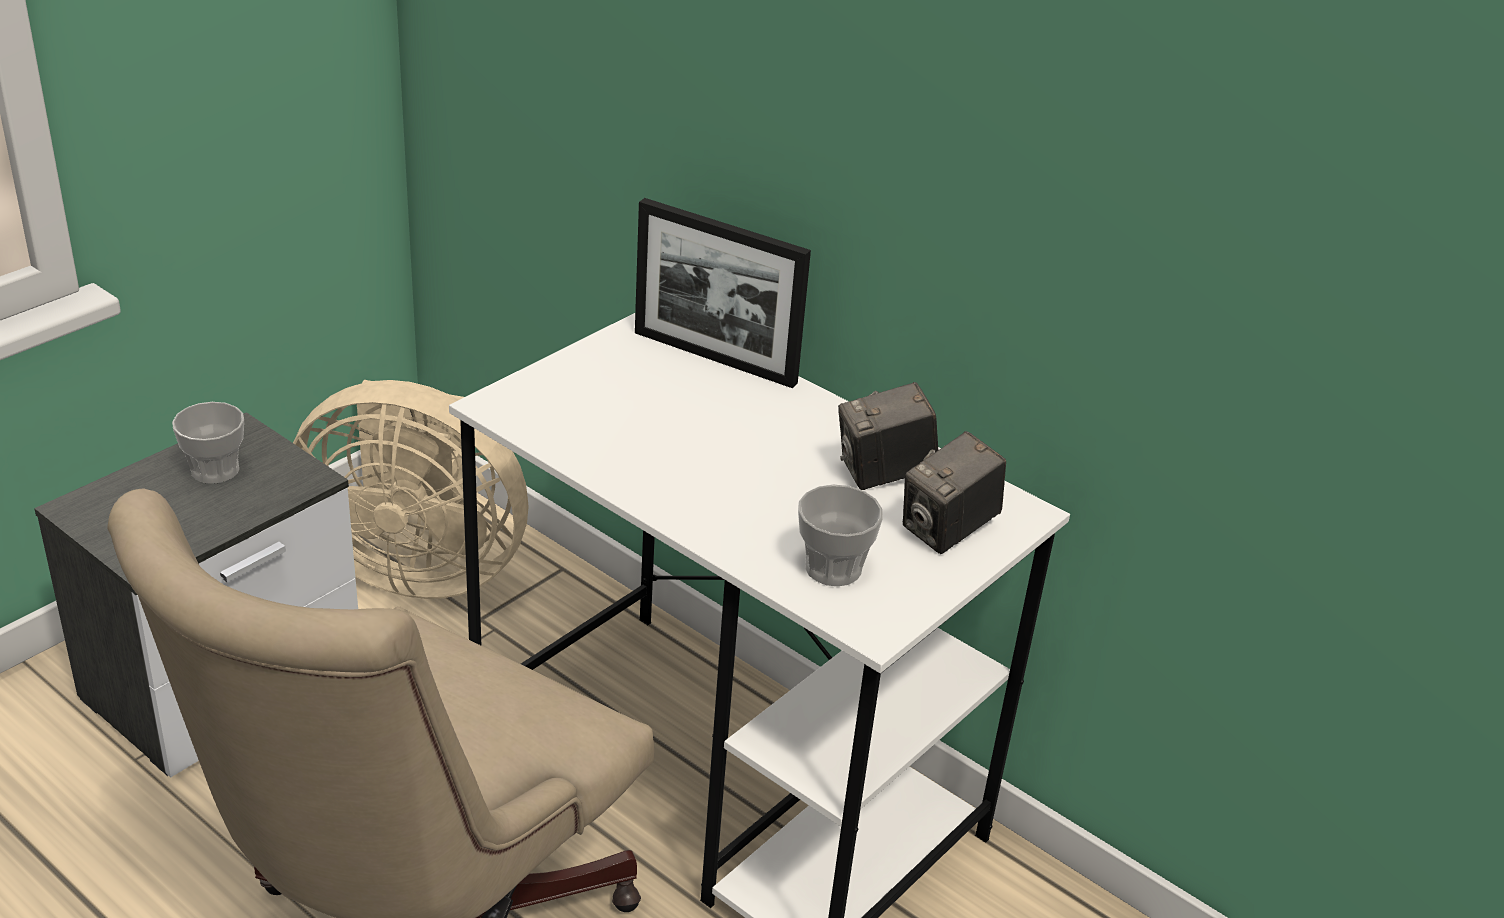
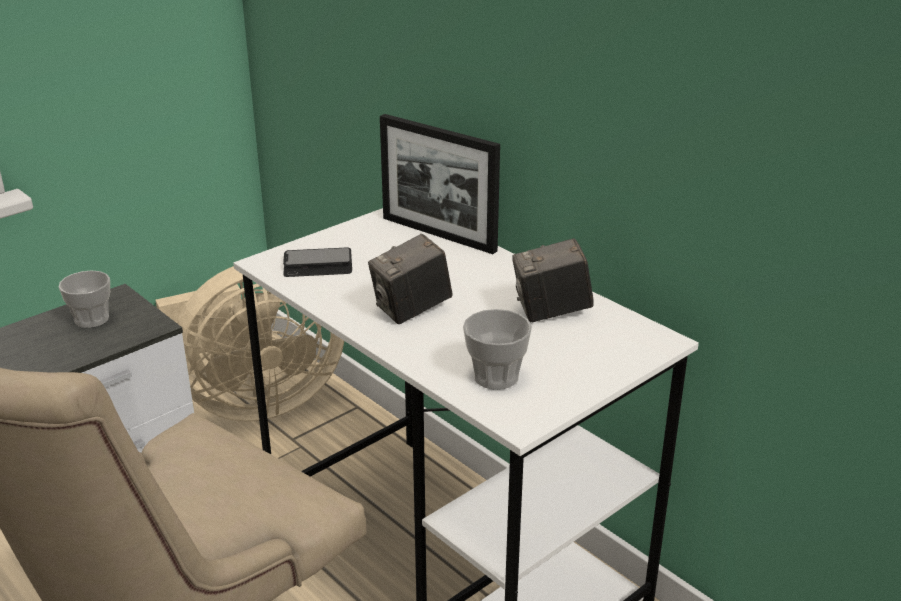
camera: 10 degrees right, 5 degrees down
(416, 566) = (255, 402): beige fan -> beige fan turned 45 degrees counterclockwise
(565, 407) = (318, 265): none -> phone
(947, 531) = (595, 352): camera -> camera (411, 310)

